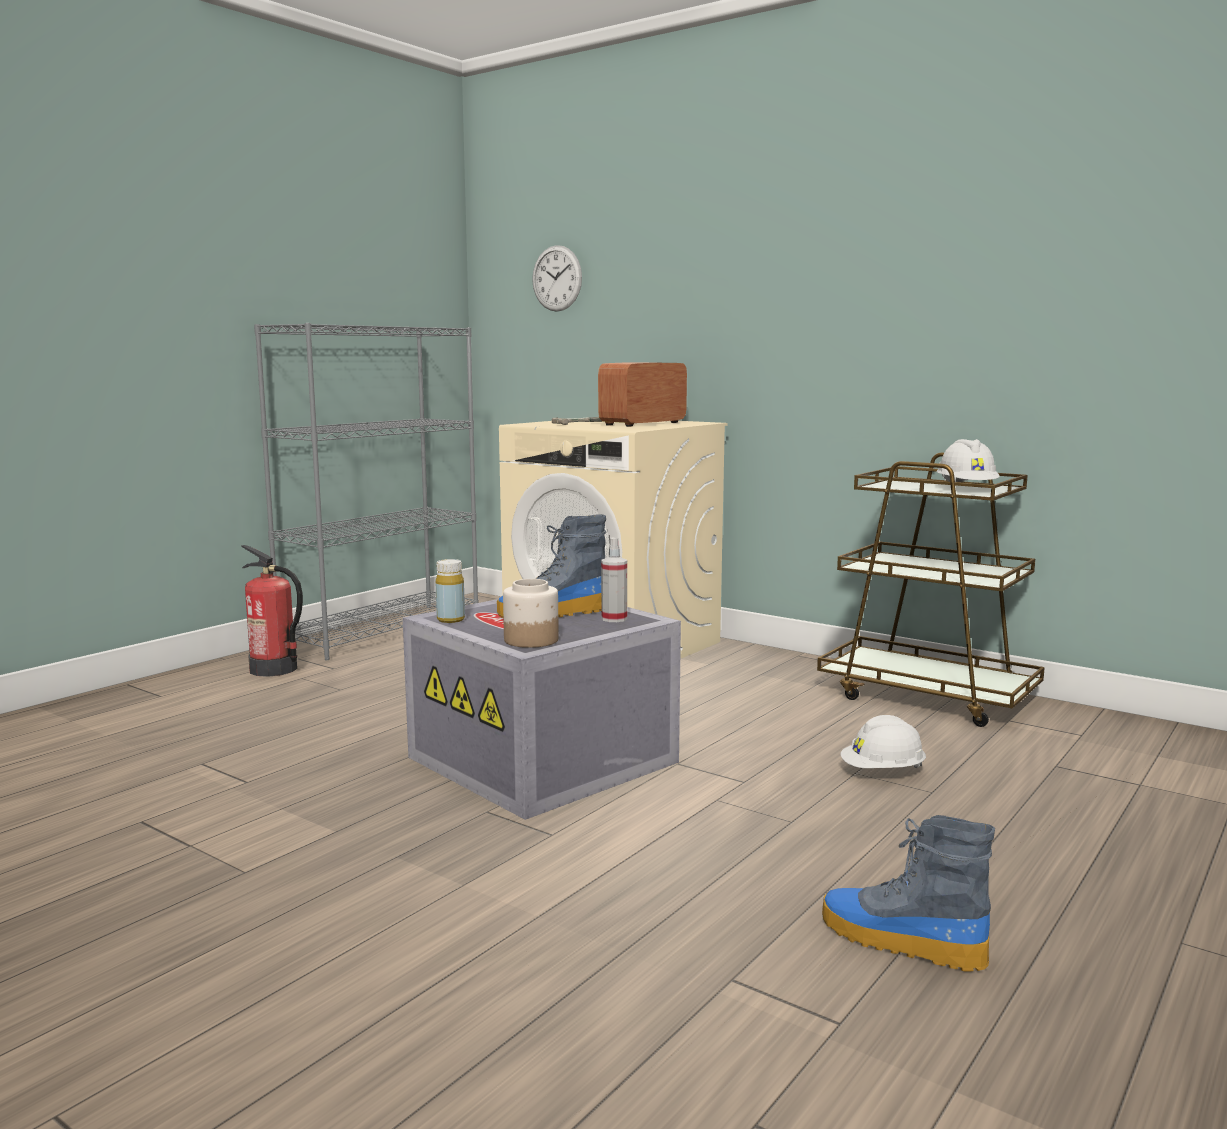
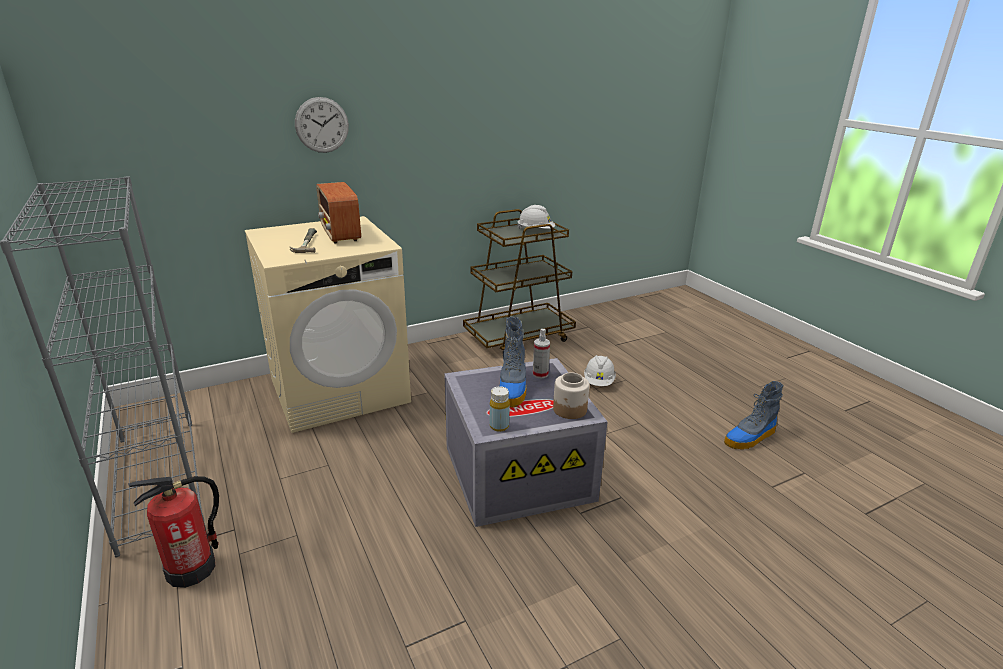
camera: 65 degrees left, 15 degrees up
(557, 278) = (162, 112): wall clock -> wall clock (322, 125)

